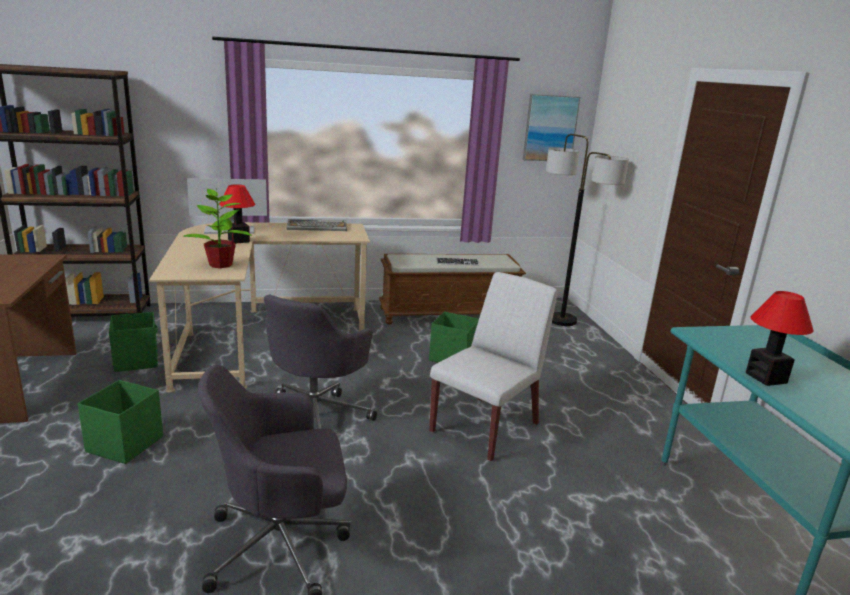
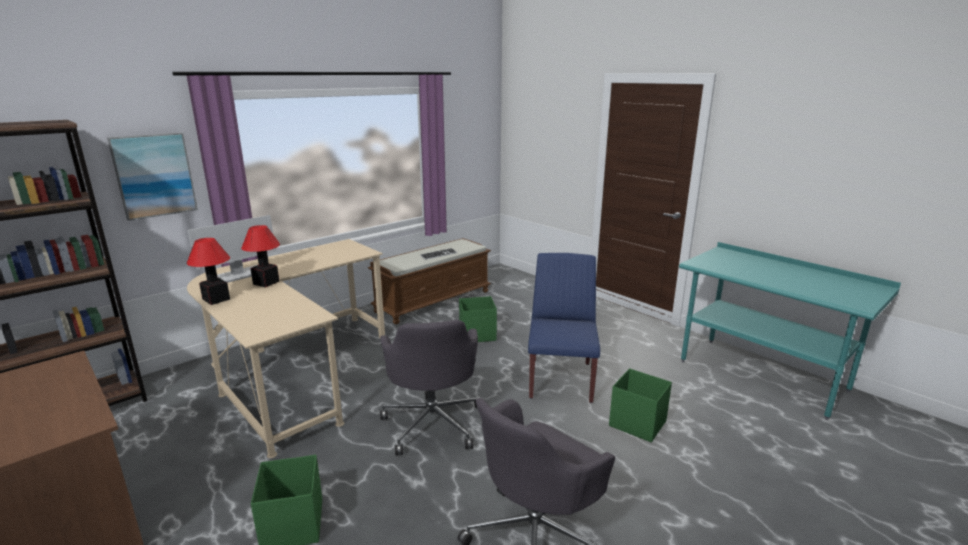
camera: 30 degrees left, 0 degrees up
(137, 360) = (196, 441): green storage box -> green storage box (637, 423)
(220, 265) = (291, 311): potted plant -> none
(317, 227) = (316, 251): keyboard -> none
(485, 427) = (560, 379): white chair -> blue chair
(550, 128) = (473, 128): picture -> picture (154, 175)
(562, 320) = (516, 281): floor lamp -> none
(765, 377) = (768, 280): table lamp -> table lamp (216, 299)

